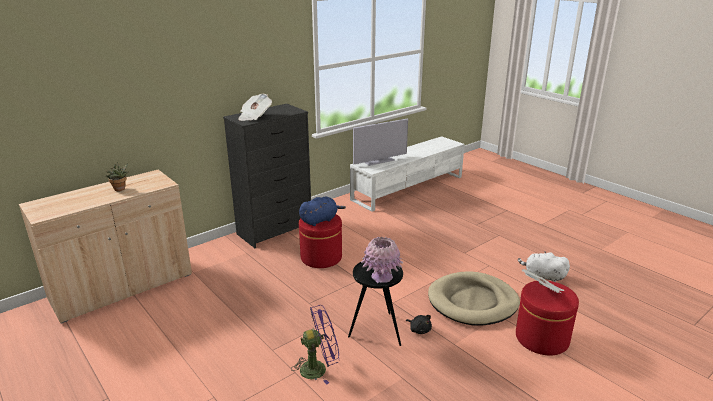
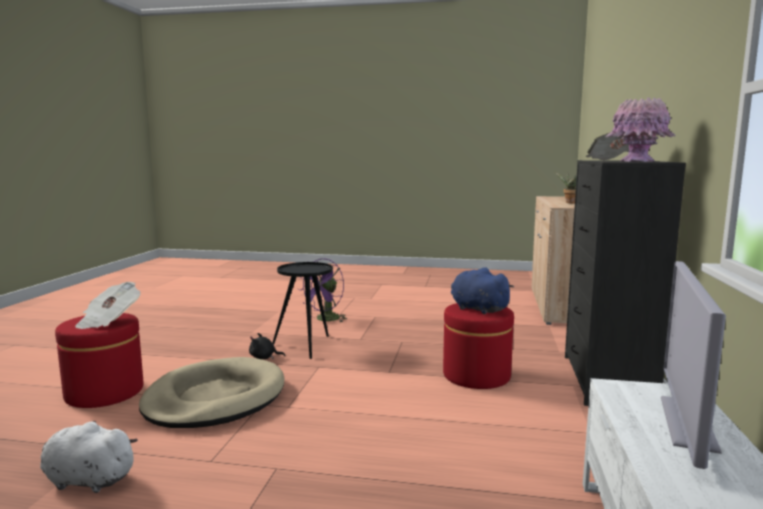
camera: 140 degrees right, 15 degrees down
(320, 220) = (477, 309): blue plush toy -> blue plush toy turned 120 degrees clockwise
(381, 277) = (298, 269): pink vase -> pink vase (637, 161)
(542, 276) = (87, 480): white plush toy -> white plush toy turned 150 degrees counterclockwise

